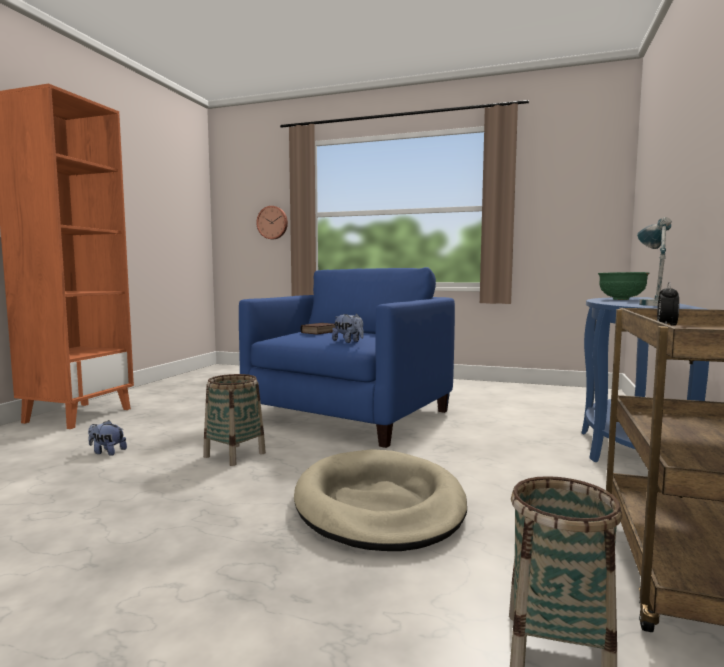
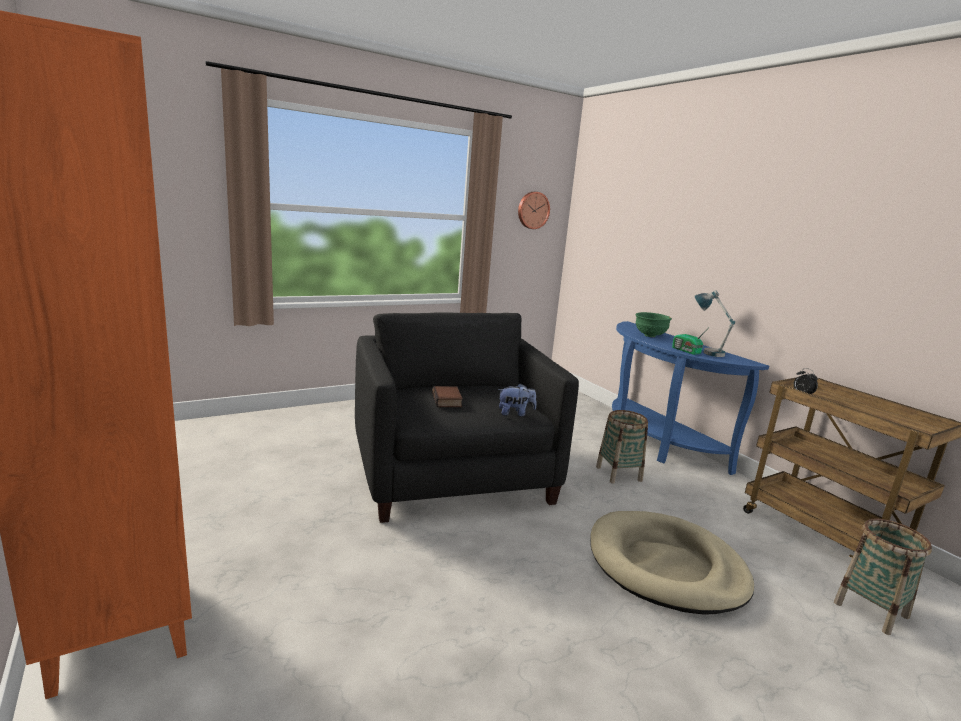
camera: 50 degrees left, 10 degrees up
(107, 452) = (351, 654): plush toy -> none
(234, 455) = (480, 576): basket -> basket (618, 474)
(273, 222) = (185, 210): wall clock -> wall clock (532, 210)
(350, 415) = (453, 475): blue armchair -> black armchair
(617, 303) = (686, 351): none -> radio

